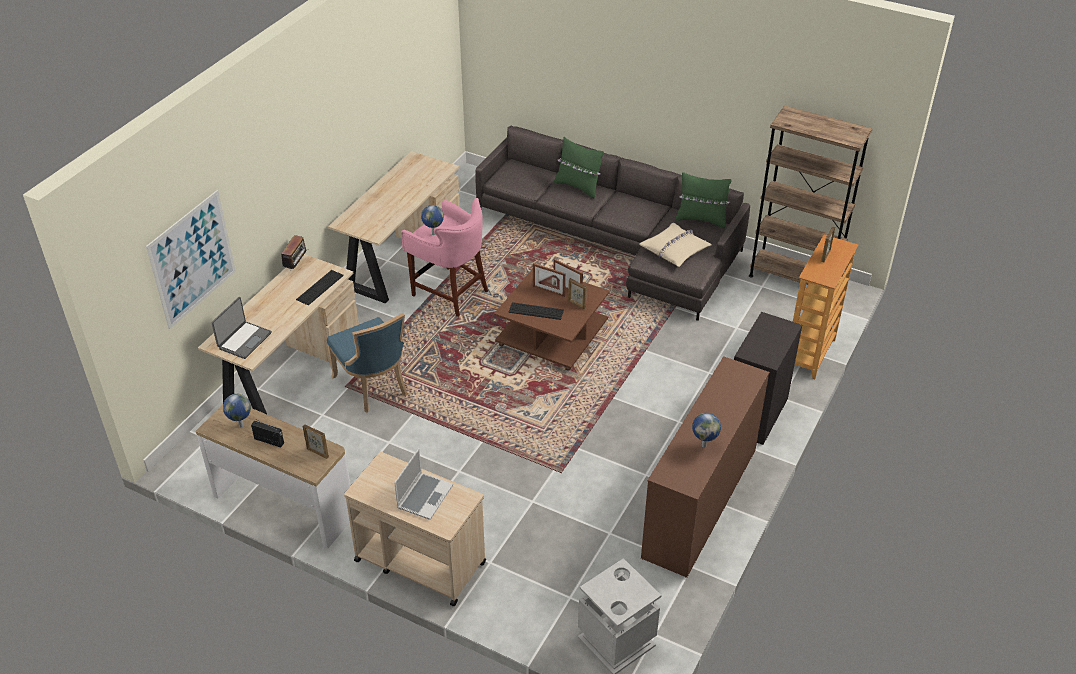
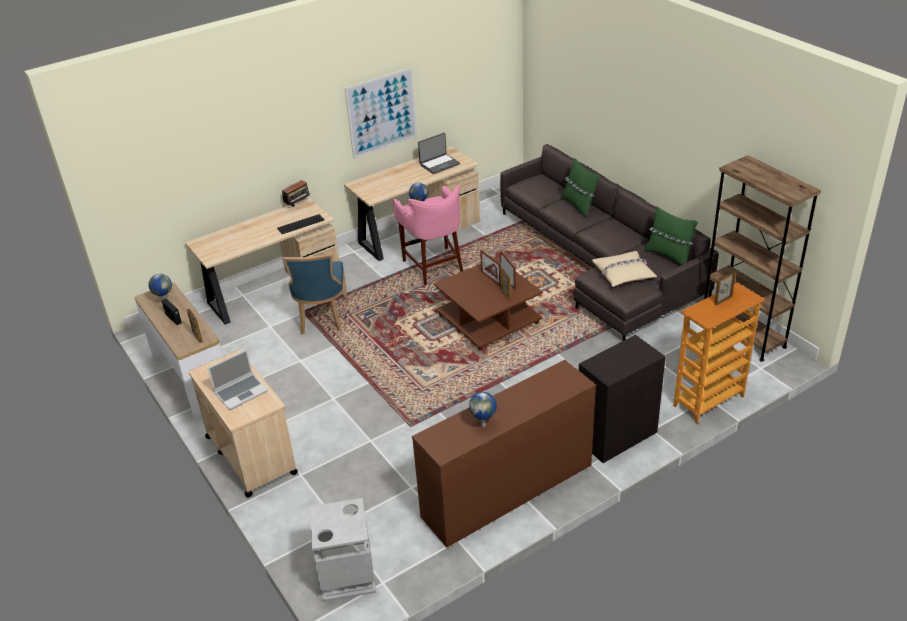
camera: 30 degrees right, 5 degrees down
(192, 259) = (187, 168): picture -> picture (382, 113)
(244, 340) = (218, 246): laptop -> laptop (439, 164)
(536, 311) = (468, 291): keyboard -> none

